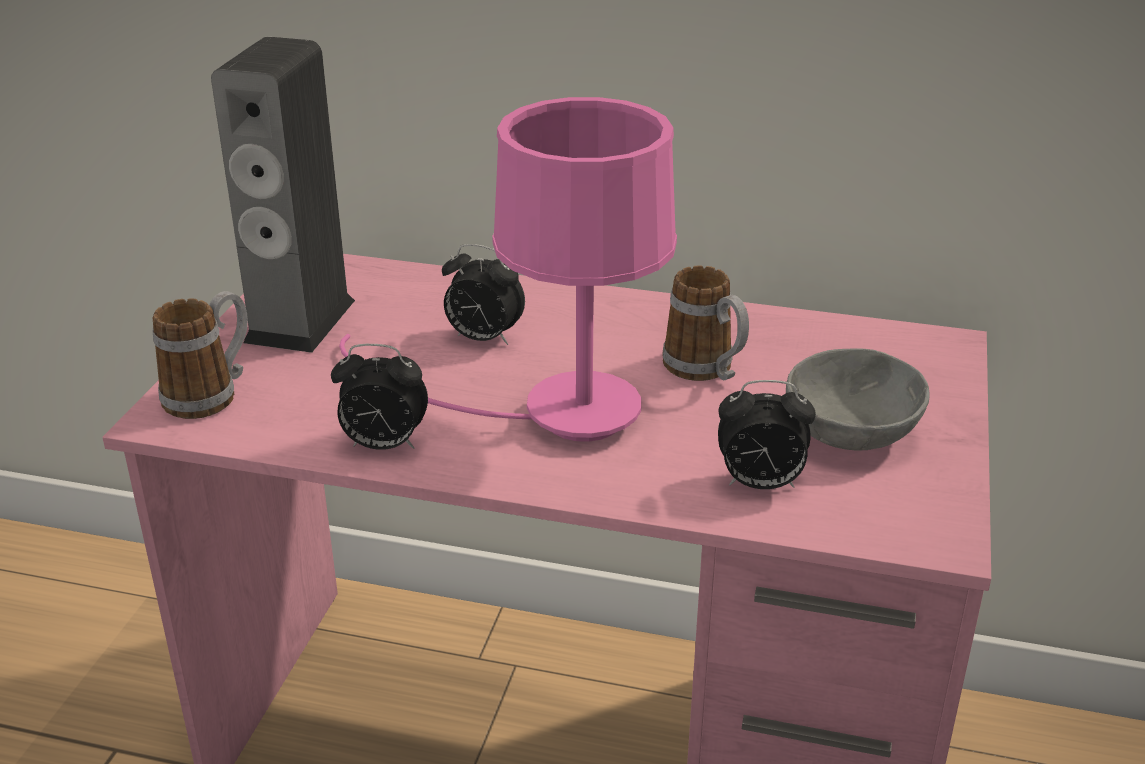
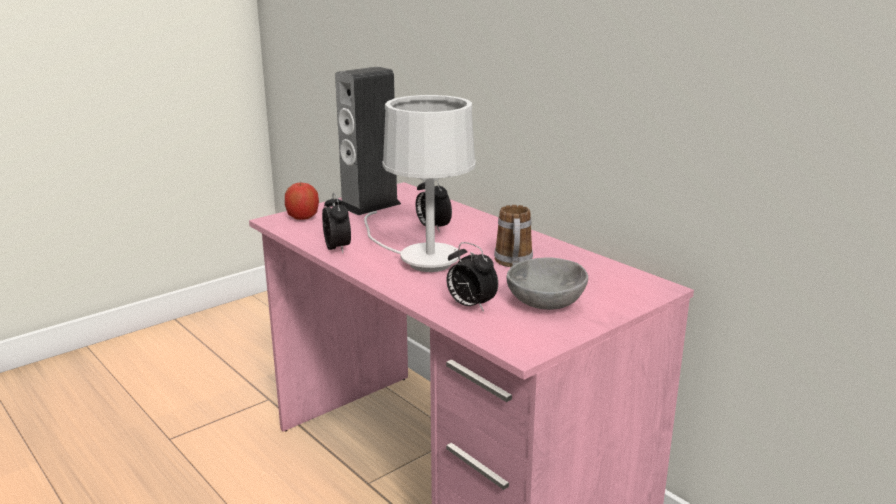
camera: 35 degrees right, 10 degrees down
(211, 394) = (302, 217): mug -> apple
(383, 445) = (338, 249): alarm clock -> alarm clock turned 150 degrees counterclockwise
(549, 414) = (418, 258): pink table lamp -> white table lamp

